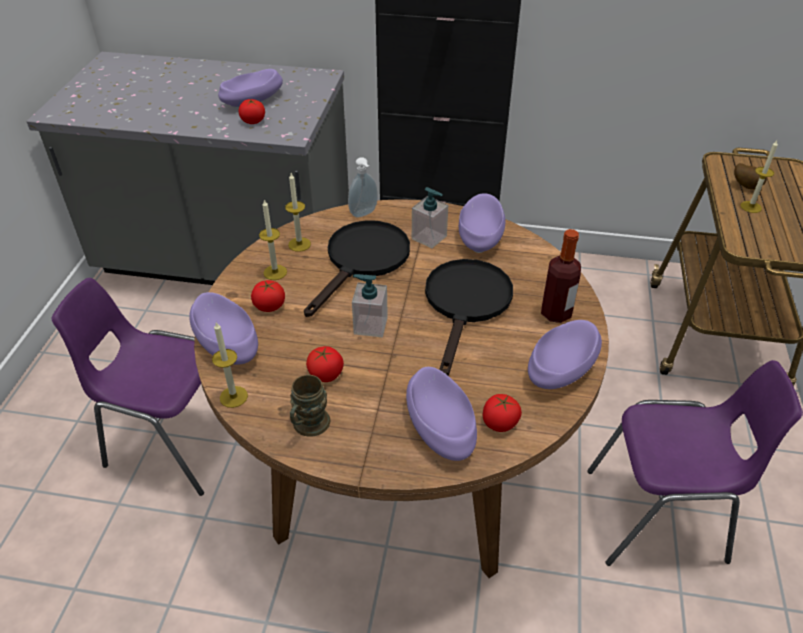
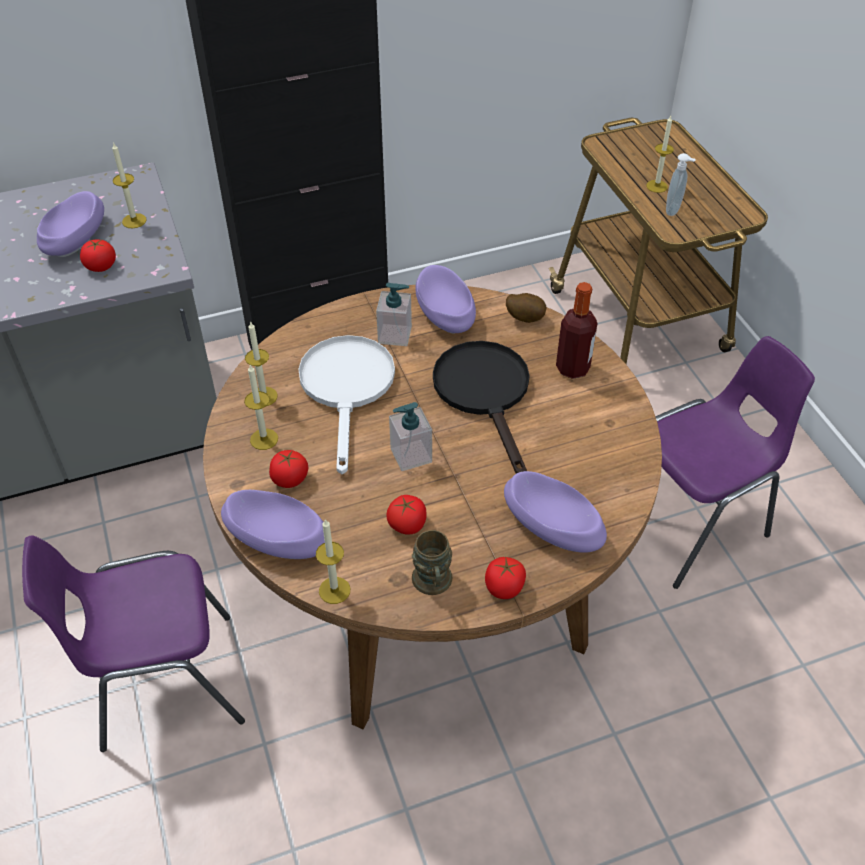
camera: 30 degrees left, 5 degrees up
(298, 101) = (134, 221): none -> candle
(362, 261) = (347, 388): black frying pan -> white frying pan
(364, 214) = (306, 333): soap dispenser -> soap dispenser (674, 210)
(500, 423) = (600, 497): tomato -> tomato (504, 587)
(562, 369) = (615, 421): purple bowl -> none
(746, 186) = (639, 164): potato -> potato (524, 318)

